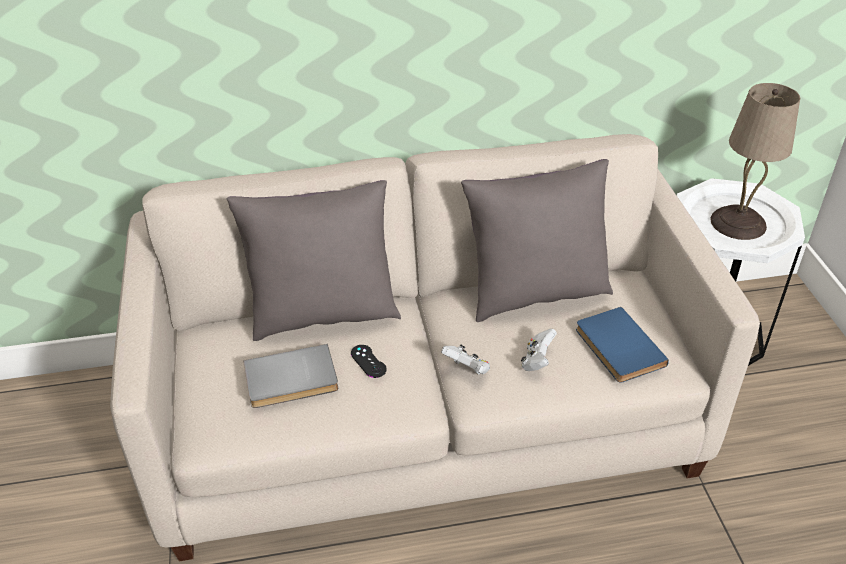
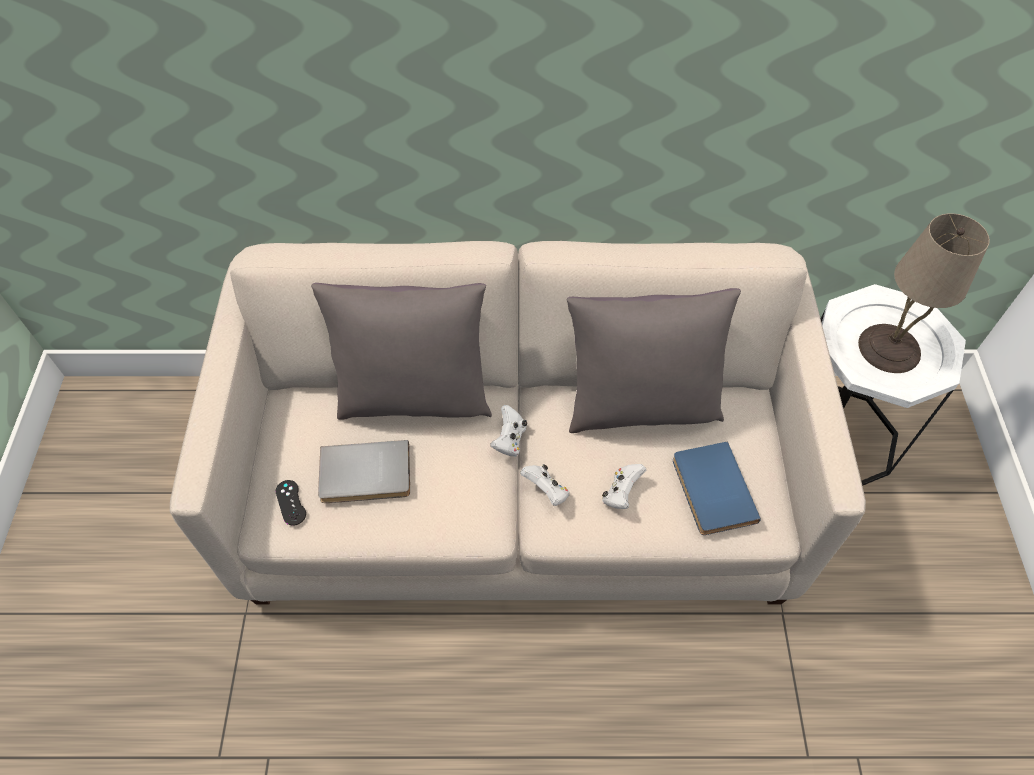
camera: 10 degrees right, 15 degrees up
(368, 361) = (447, 465): black game controller -> black game controller (291, 502)
(422, 336) = (509, 440): none -> white game controller

